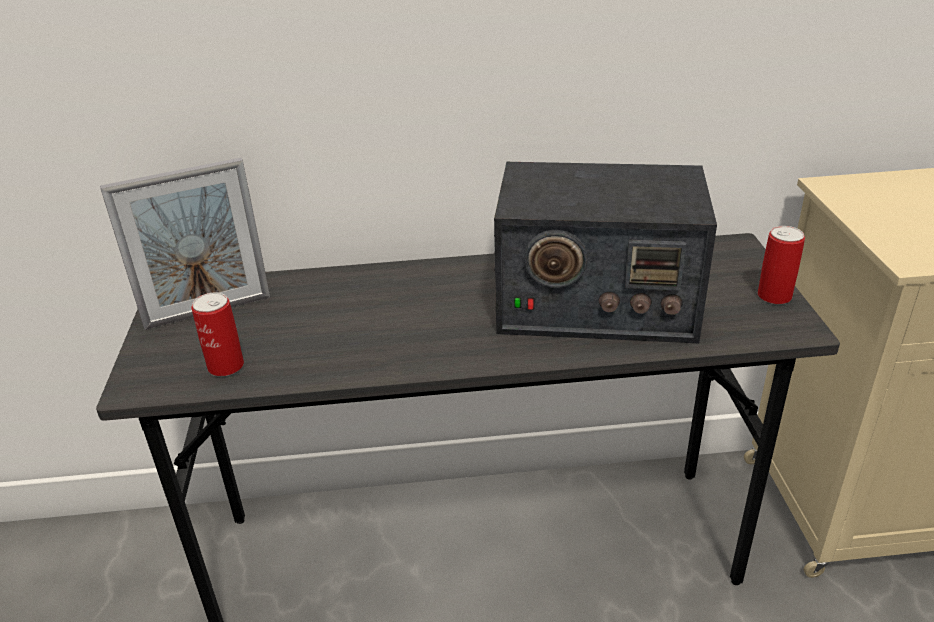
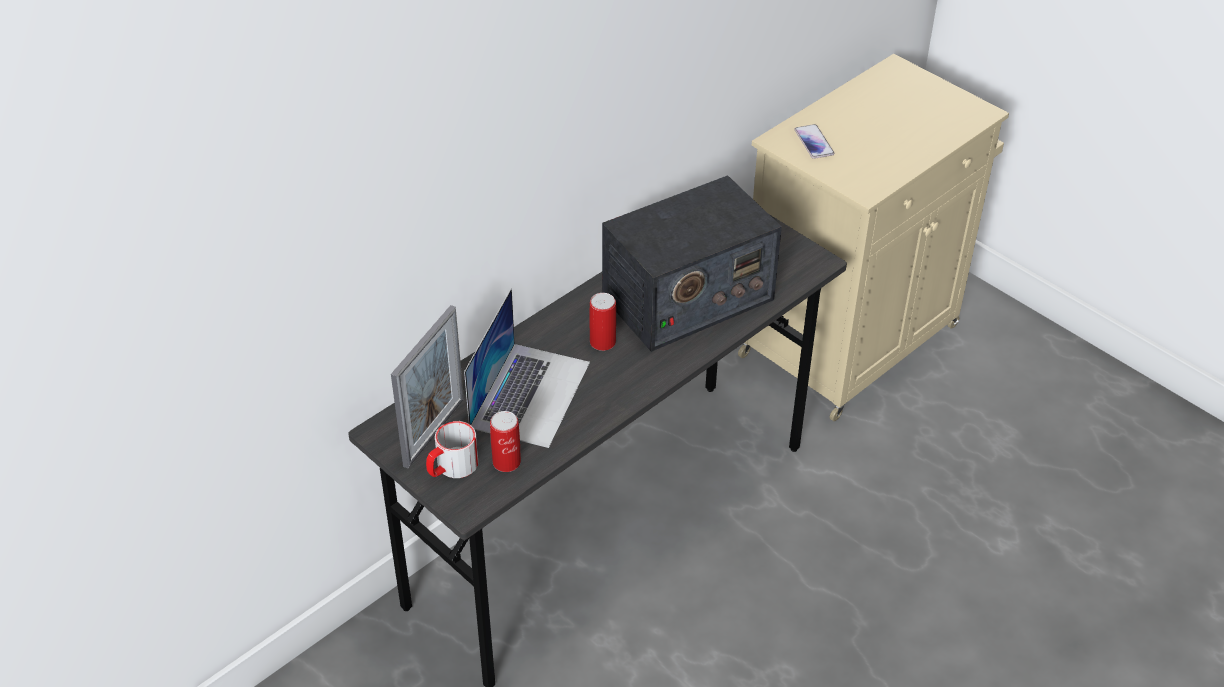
camera: 40 degrees left, 10 degrees up
(177, 346) = (451, 467): none -> mug
(331, 319) = (530, 394): none -> laptop
(774, 296) = (786, 242): can -> can (602, 342)
(879, 199) = (814, 142): none -> phone

